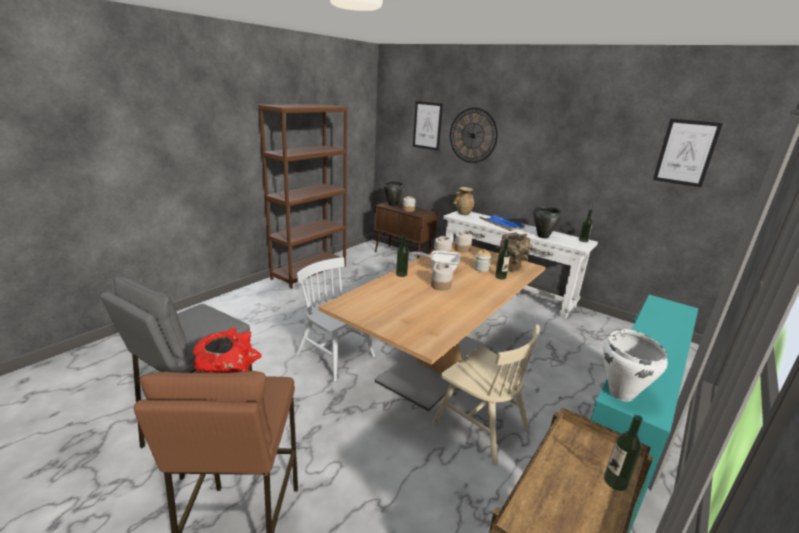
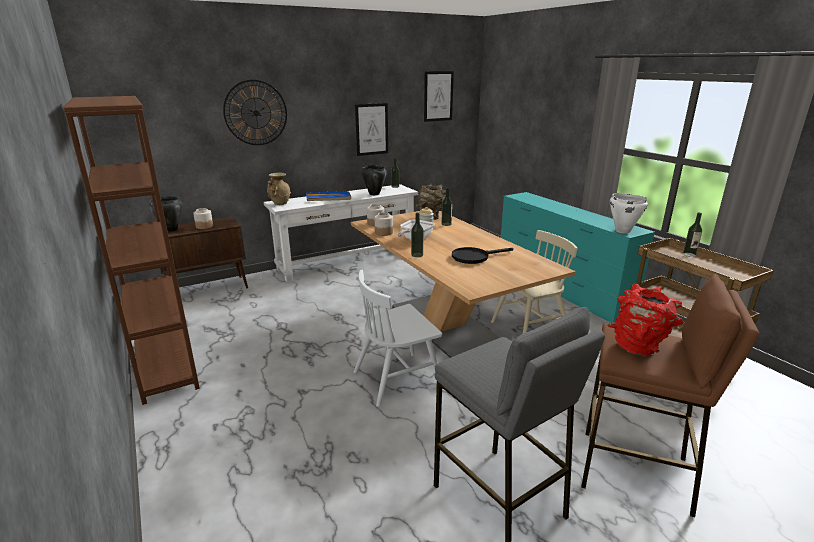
camera: 65 degrees left, 0 degrees up
(420, 299) = (474, 257): none -> black frying pan
(427, 125) = (185, 111): picture -> picture (372, 129)
(440, 286) = (452, 245): jar -> none

